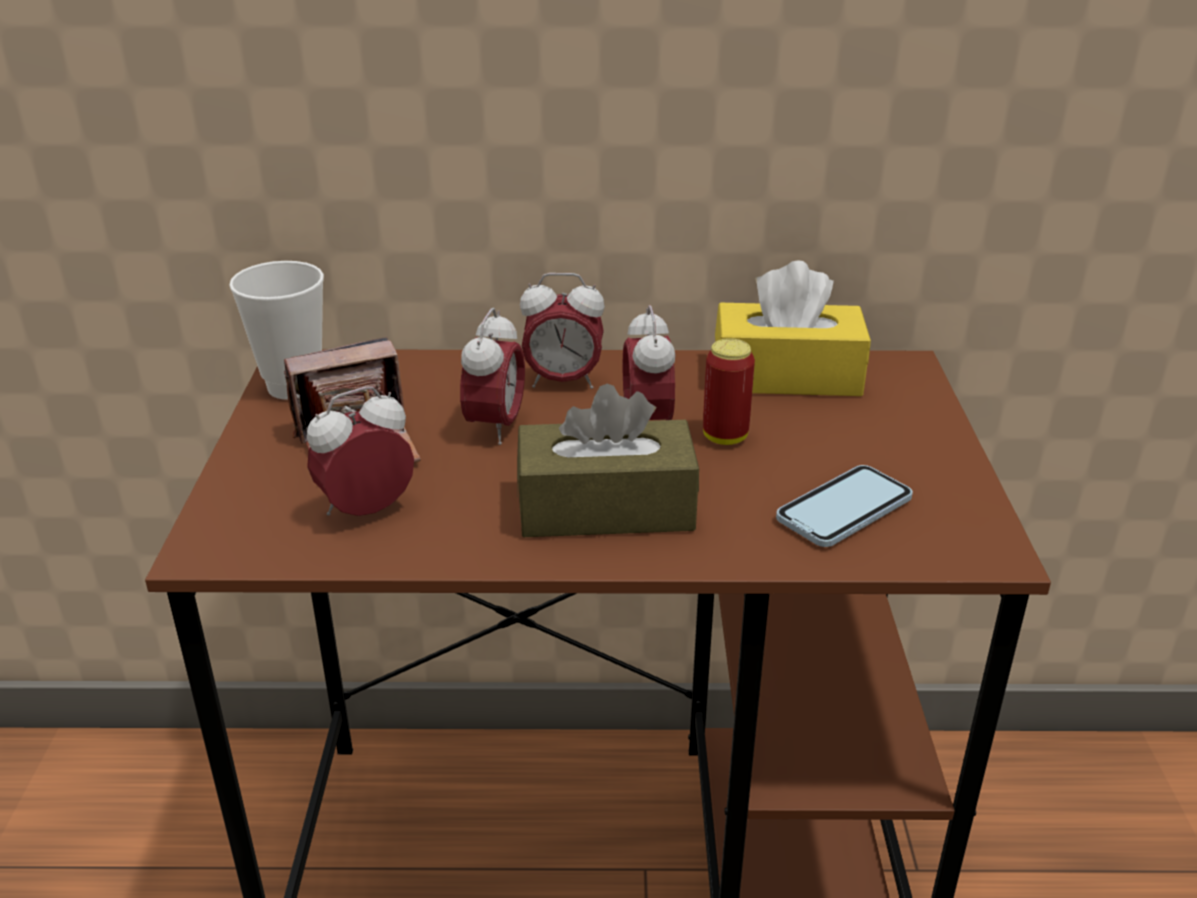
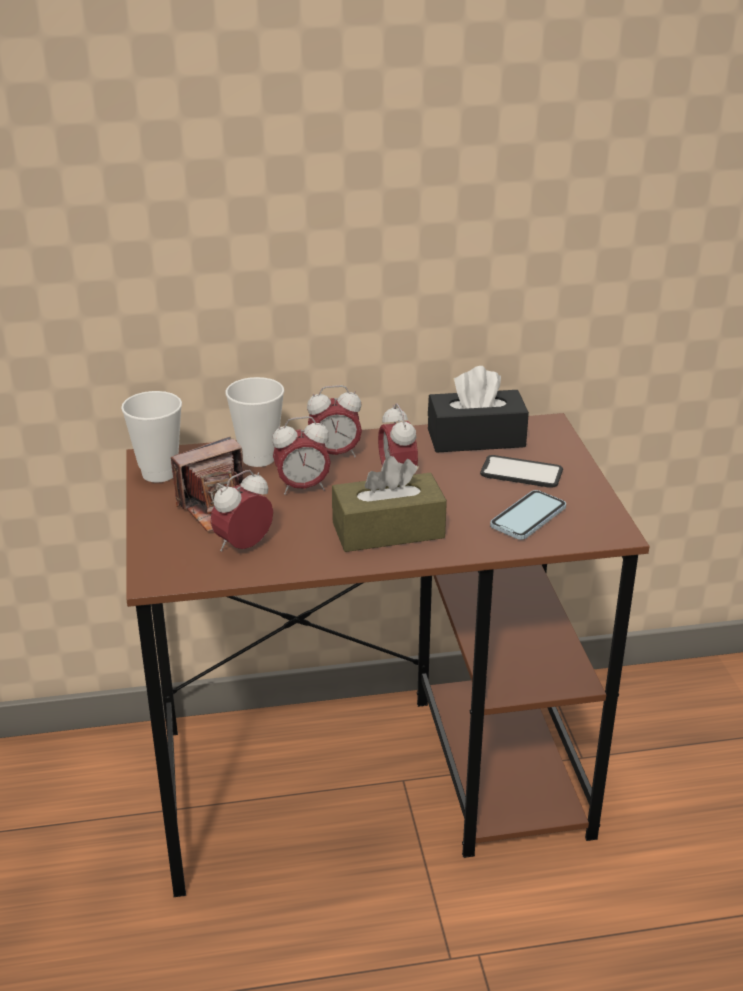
camera: 10 degrees left, 0 degrees up
(447, 377) = (258, 458): none -> cup
(495, 427) = (302, 488): alarm clock -> alarm clock turned 75 degrees clockwise
(725, 437) = (447, 480): can -> none
(787, 376) = (476, 438): yellow tissue box -> black tissue box
(847, 435) = (521, 473): none -> phone

